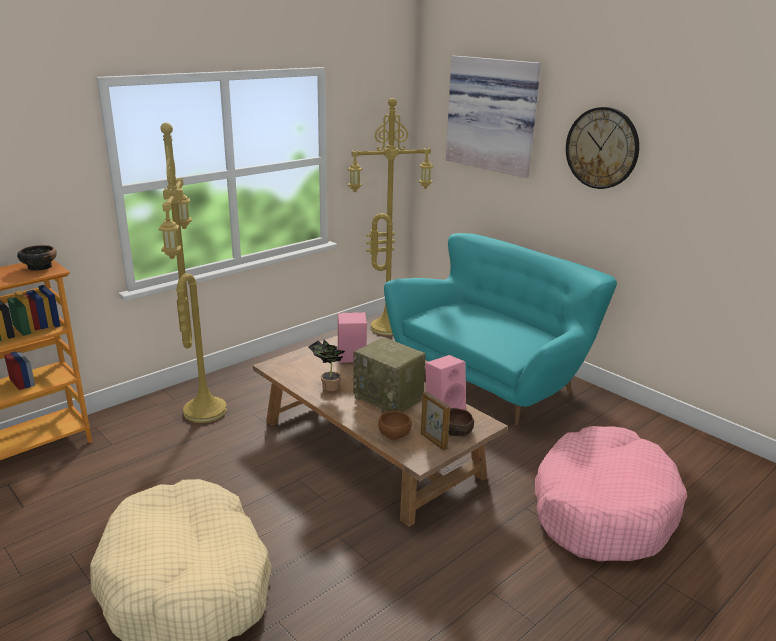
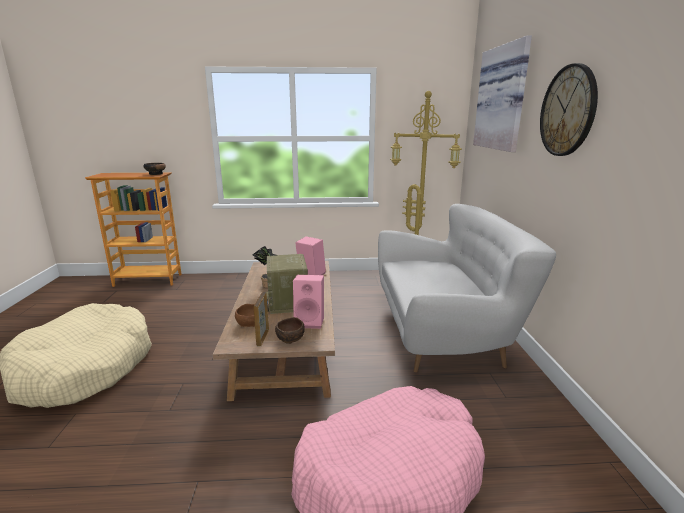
camera: 40 degrees right, 5 degrees down
(202, 410) = (238, 288): yellow floor lamp -> none
(491, 379) = (444, 332): turquoise sofa -> white sofa

